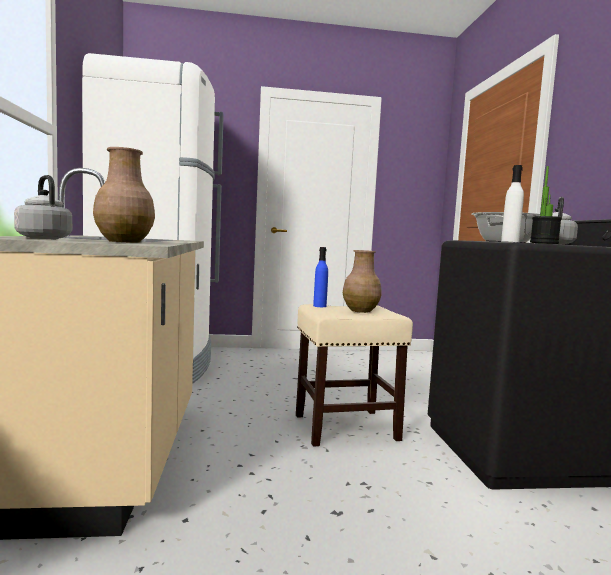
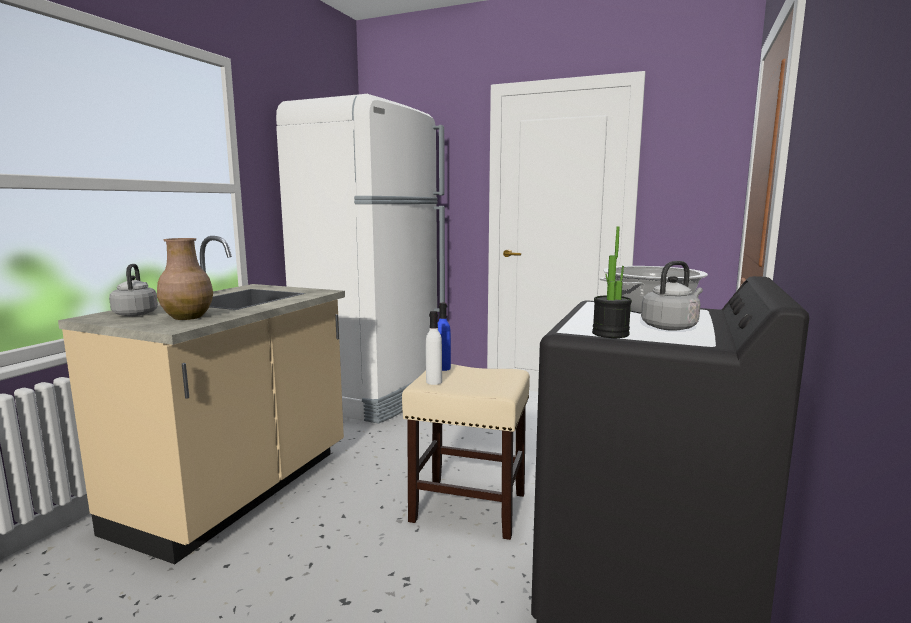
camera: 30 degrees right, 5 degrees up
(361, 310) = (479, 380): brown vase -> none
(510, 241) = (576, 326): white bottle -> white bottle (434, 382)

